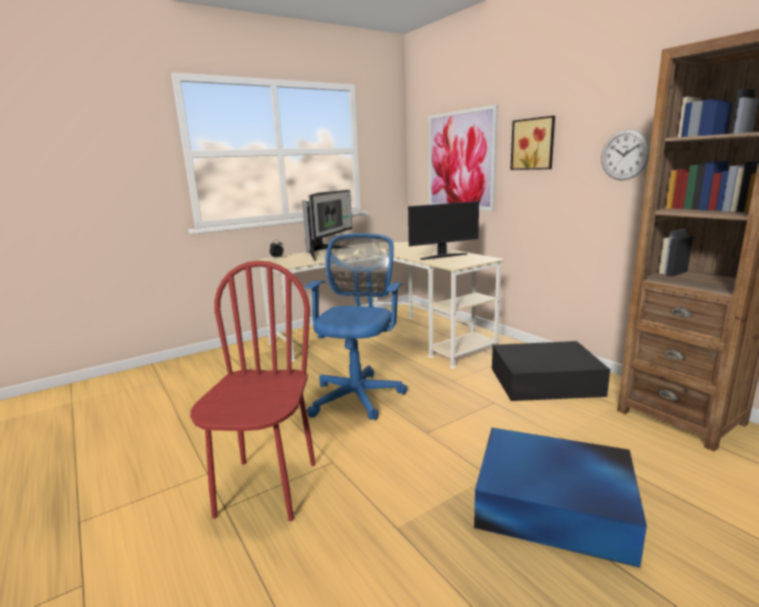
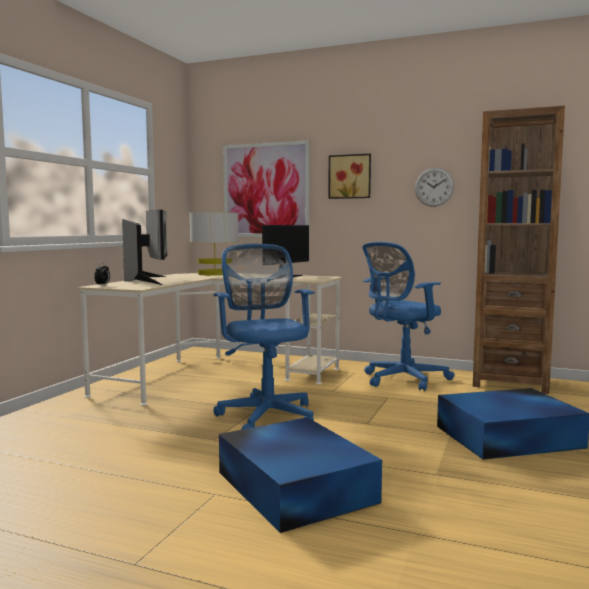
camera: 35 degrees left, 10 degrees down
(266, 488) = (295, 486): red chair -> blue storage box
(401, 245) = (215, 274): none -> grey table lamp
(543, 381) = (402, 380): black storage box -> blue office chair

